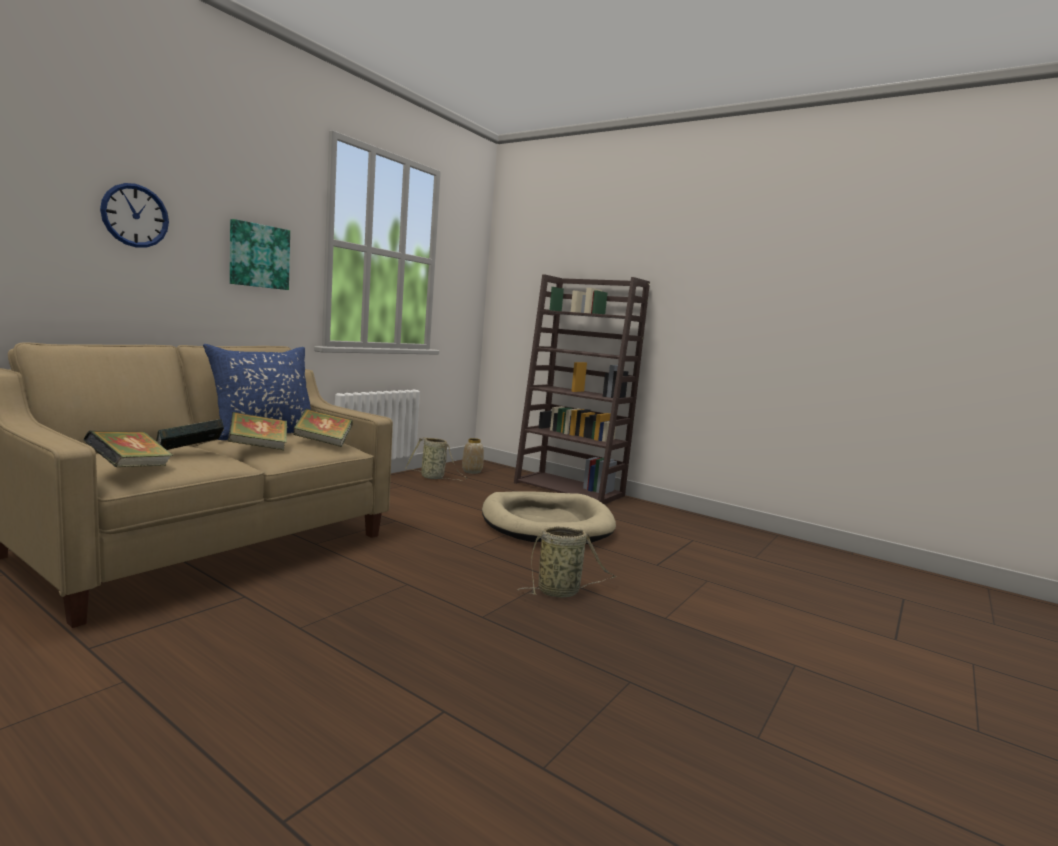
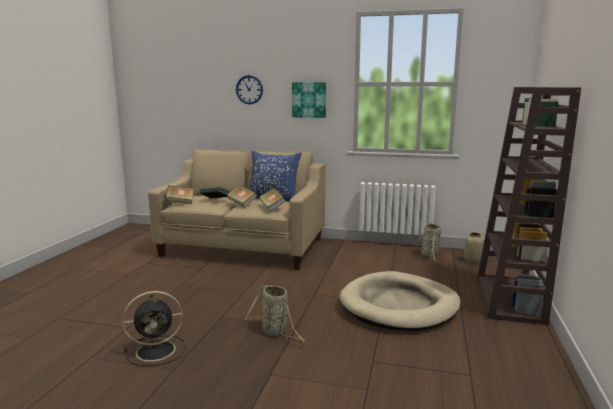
camera: 70 degrees right, 5 degrees up
(561, 688) = (158, 350): none -> black fan

